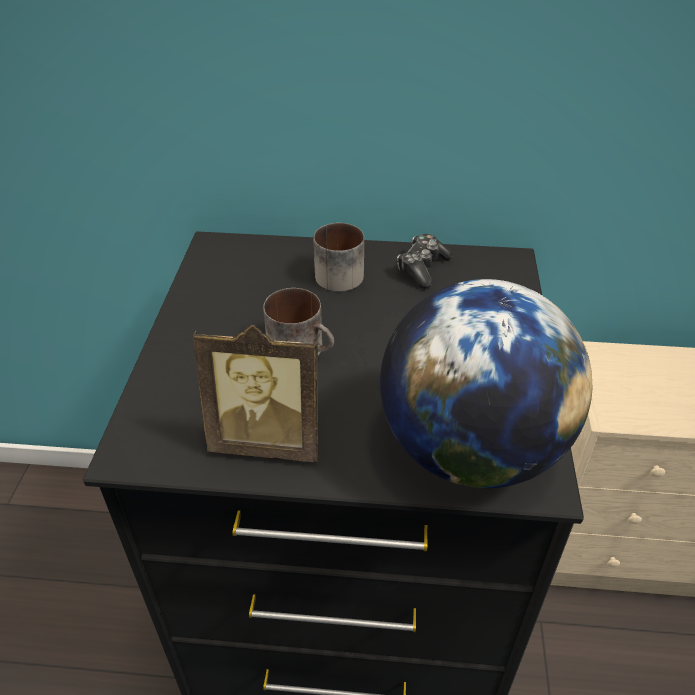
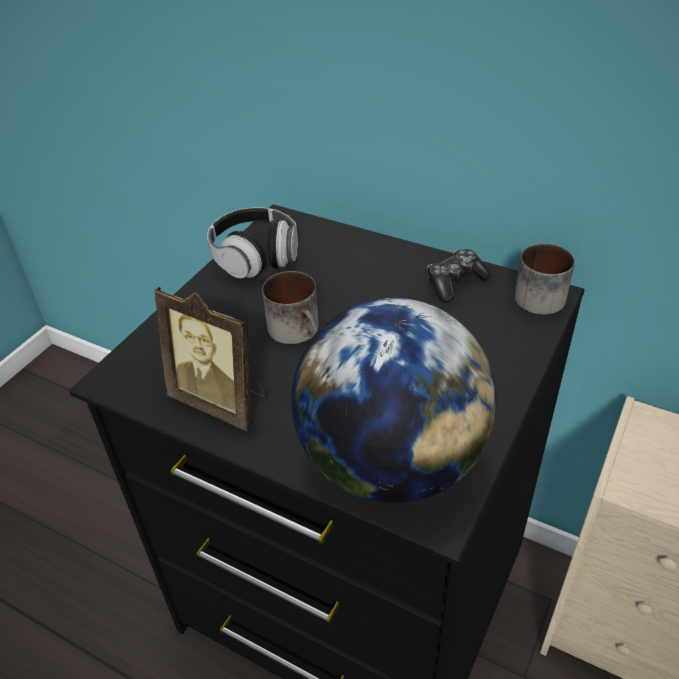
camera: 25 degrees right, 0 degrees up
(212, 287) = (255, 257): none -> headphones
(333, 274) = (367, 269): mug -> mug (534, 294)

